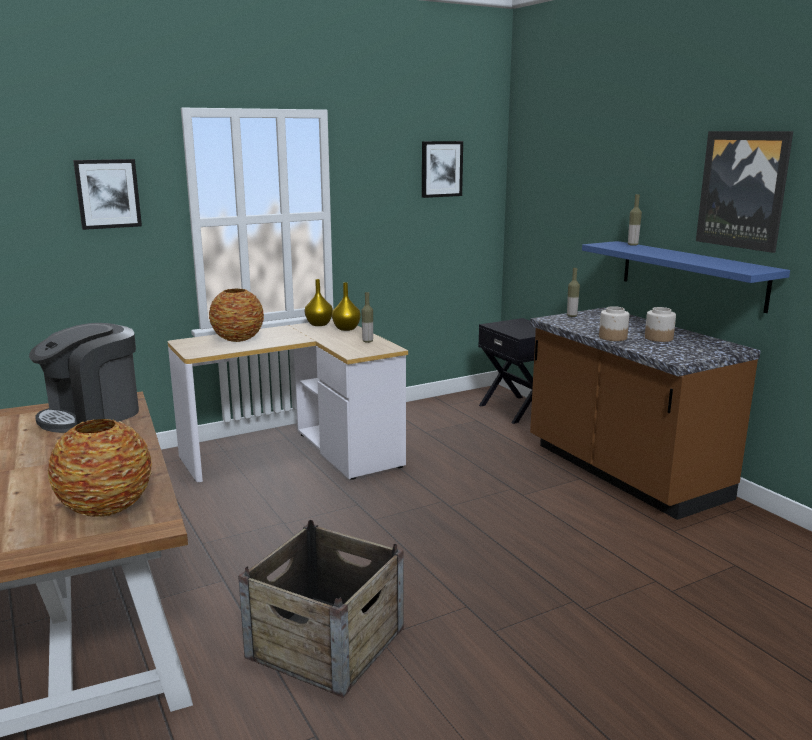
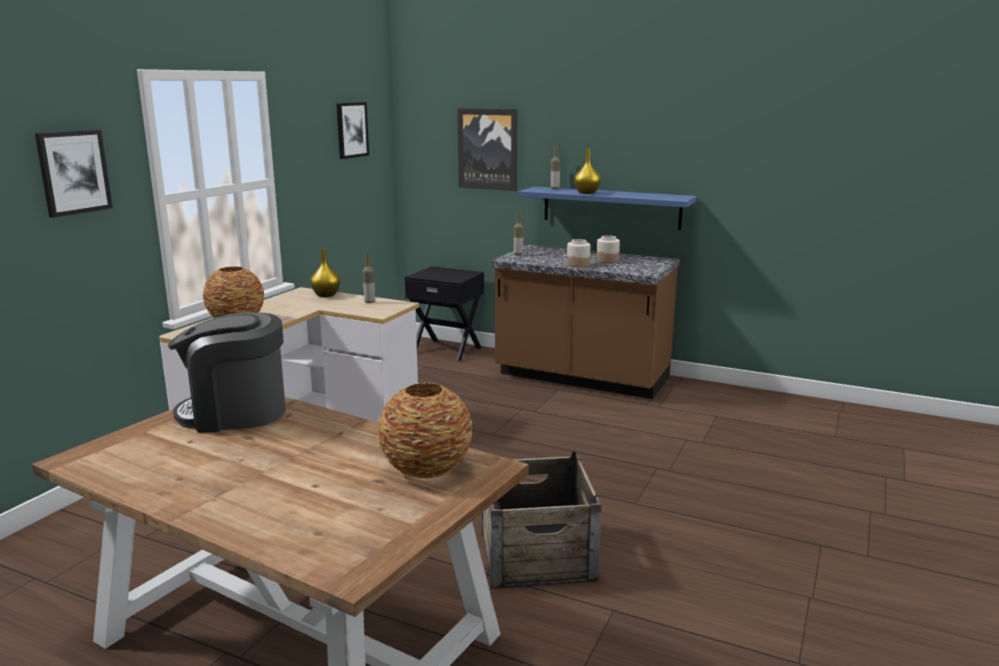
camera: 35 degrees left, 0 degrees up
(92, 415) = (235, 413): coffee machine -> coffee machine turned 75 degrees clockwise
(318, 324) = (290, 295): yellow vase -> yellow vase (586, 193)
(743, 190) = (651, 138): picture -> picture (488, 149)

